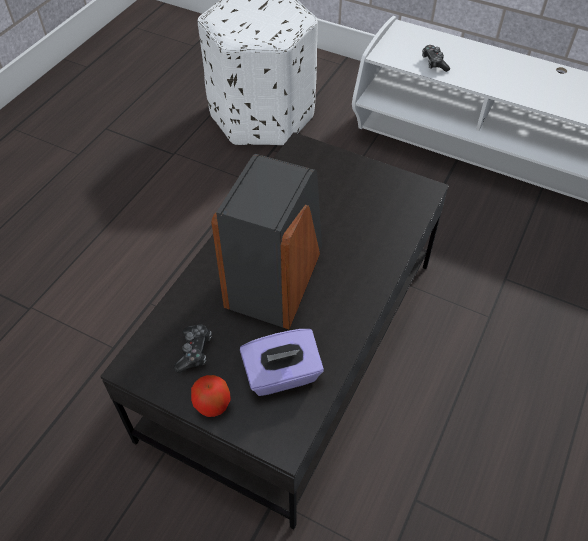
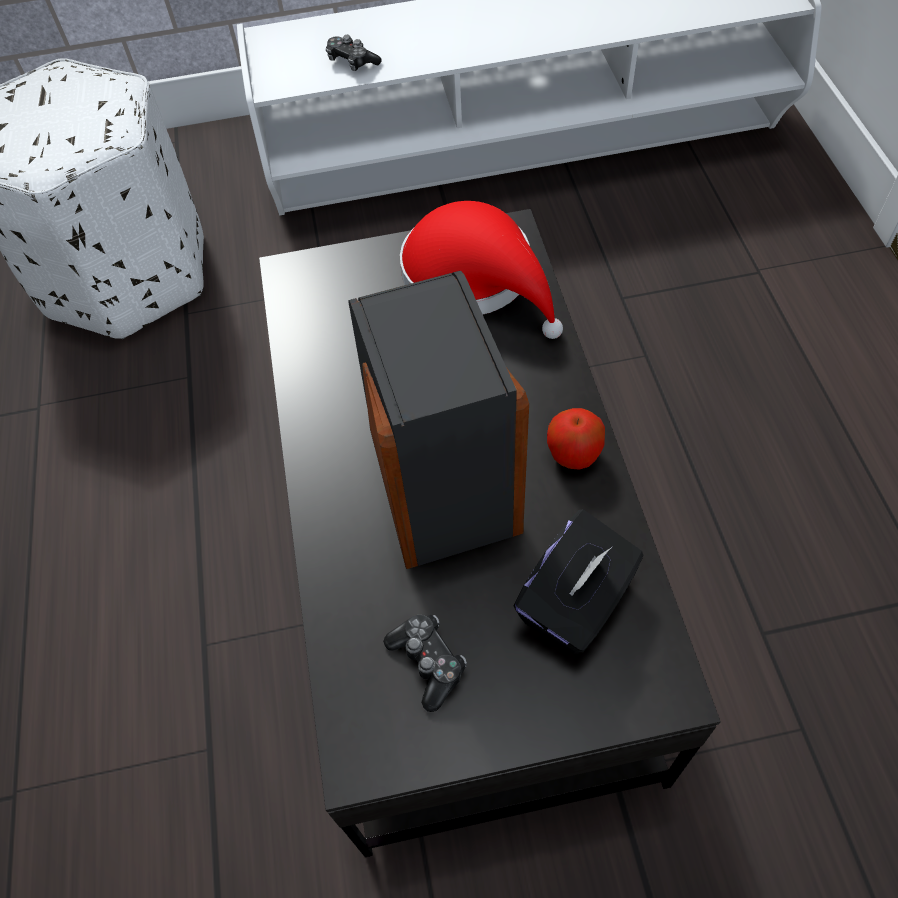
camera: 35 degrees left, 5 degrees up
(212, 405) = (528, 716): apple -> apple (573, 454)
(282, 375) = (576, 602): purple tissue box -> black tissue box
(385, 202) = (475, 278): none -> red hat

